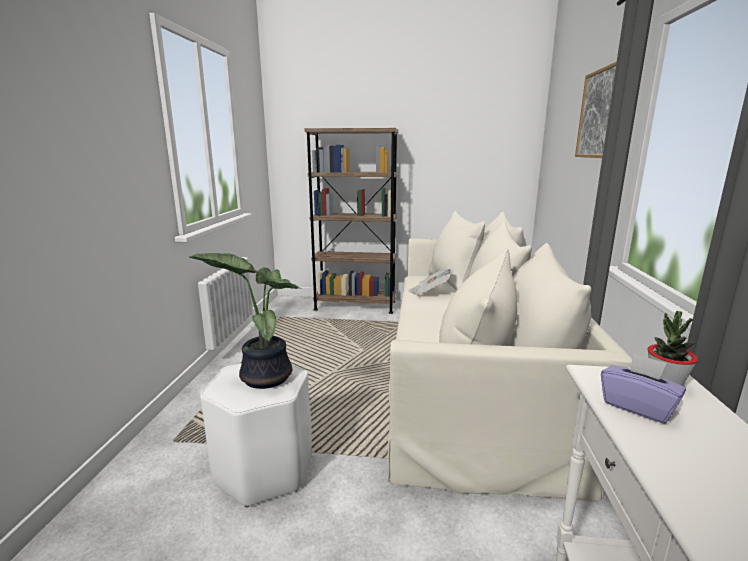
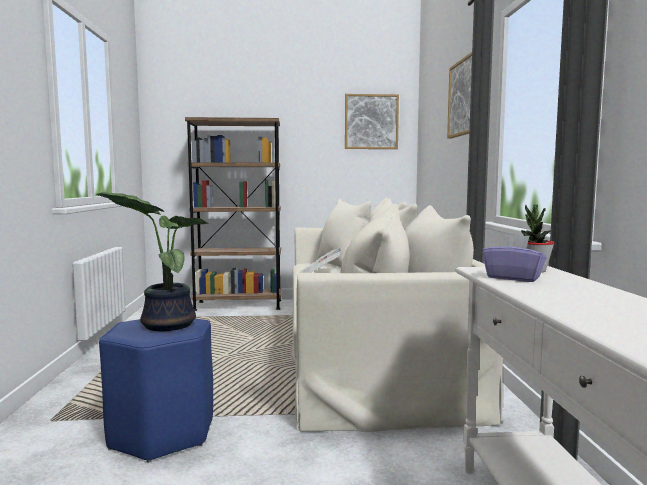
camera: 10 degrees left, 10 degrees down
(264, 470) = (162, 433): white stool -> blue stool
(493, 127) = (371, 122): none -> picture

